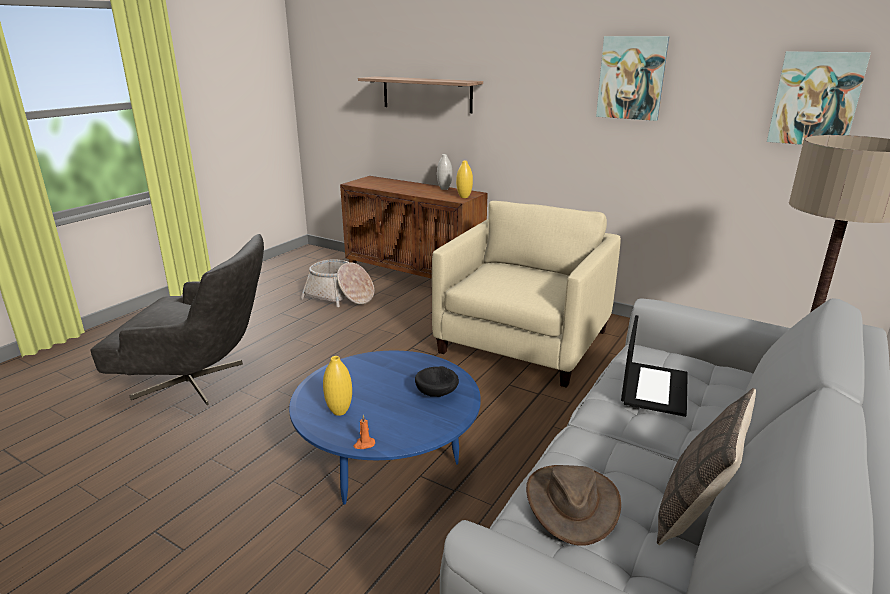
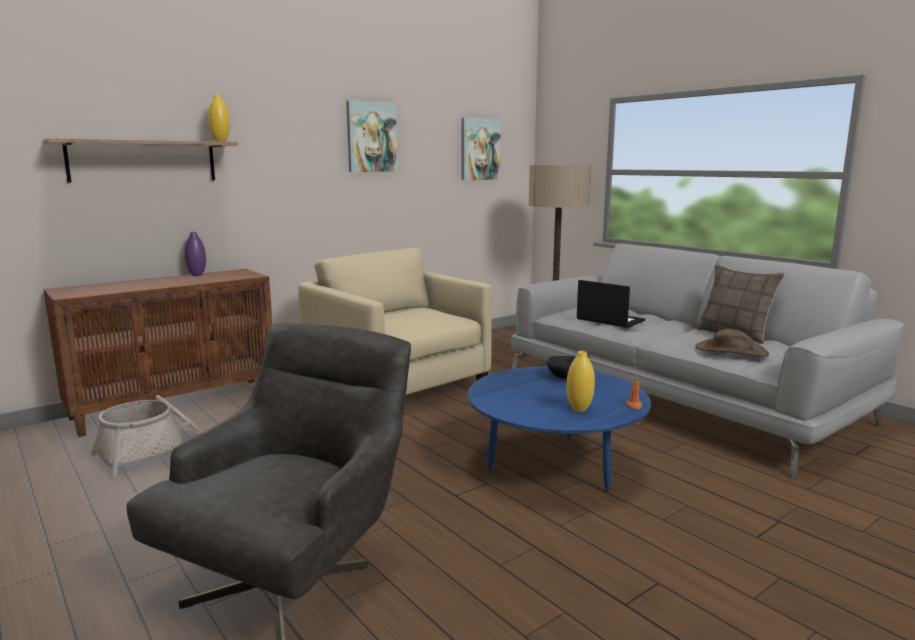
camera: 70 degrees left, 10 degrees down
(444, 189) = (197, 275): white vase -> purple vase
(464, 197) = (247, 274): yellow vase -> yellow vase (220, 141)

